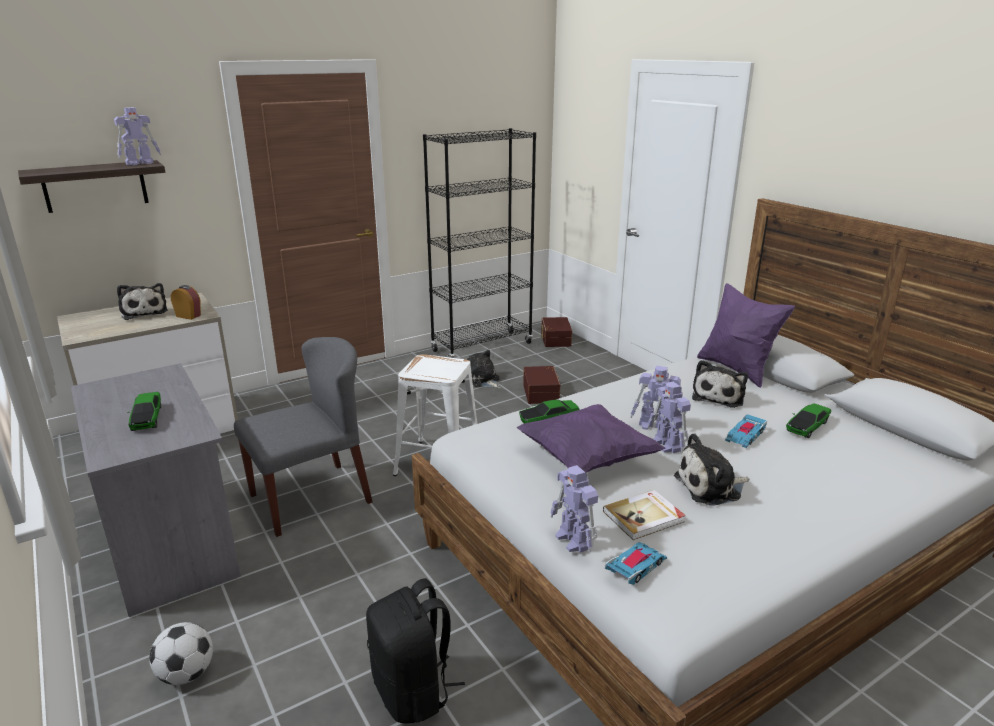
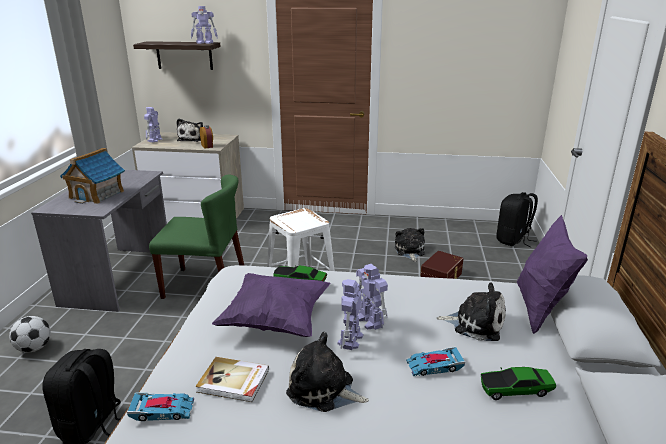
camera: 40 degrees right, 0 degrees up
(147, 418) = (97, 194): toy car -> toy house
(311, 498) = (205, 285): grey chair -> green chair
(482, 347) = (444, 228): black bookcase -> none
(555, 339) = (513, 240): brown storage box -> black backpack
(574, 541) = (163, 369): toy robot -> toy robot (154, 140)
(719, 396) = (475, 323): plush toy -> plush toy turned 135 degrees counterclockwise

